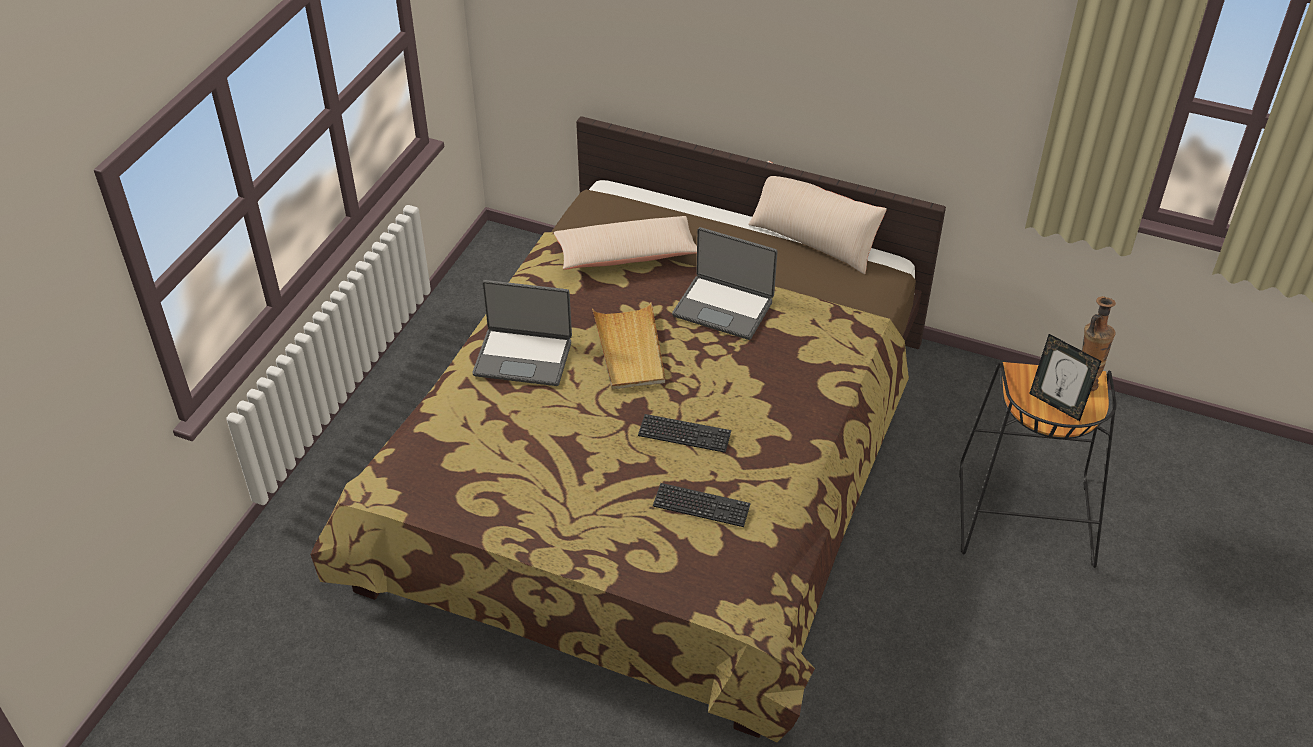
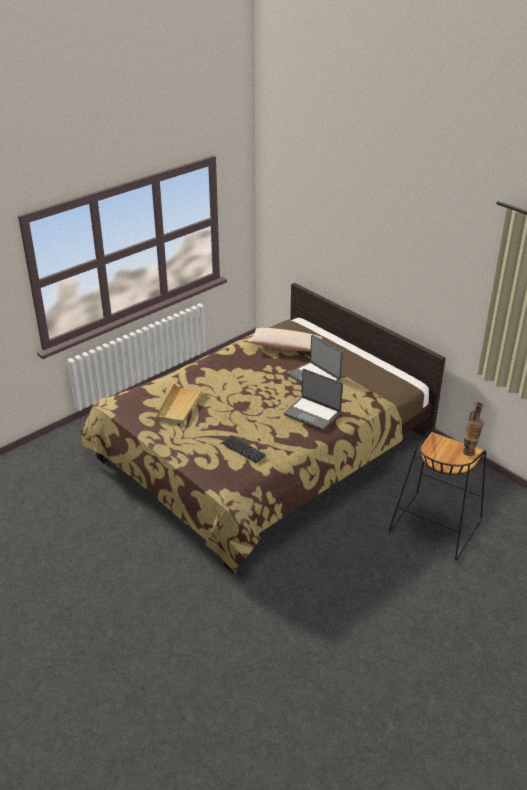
camera: 25 degrees right, 10 degrees down
(523, 357) = (208, 372): laptop -> laptop (313, 413)
(630, 350) = (257, 382): beige tray -> beige tray (179, 406)
(684, 435) = (257, 421): keyboard -> none
(813, 240) = (381, 364): beige pillow -> none
(1056, 404) = (446, 456): picture frame -> none

